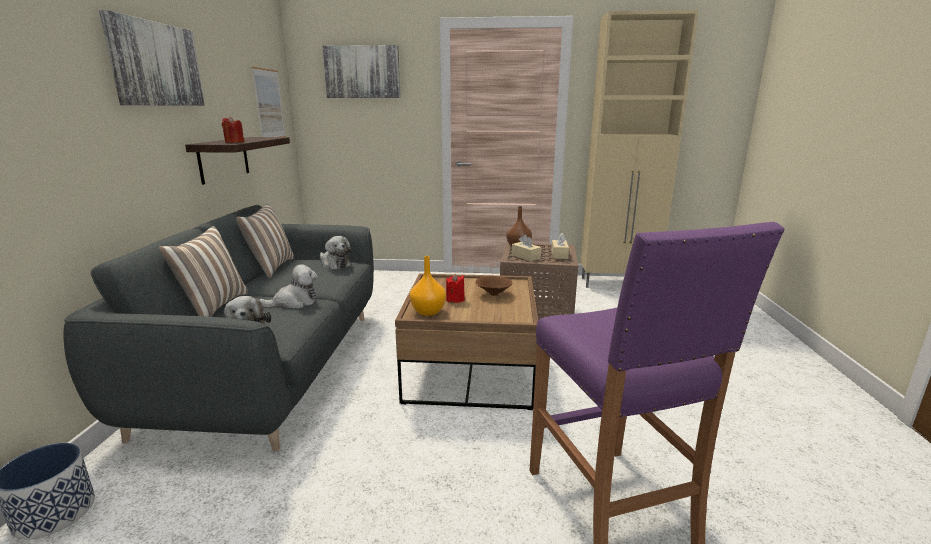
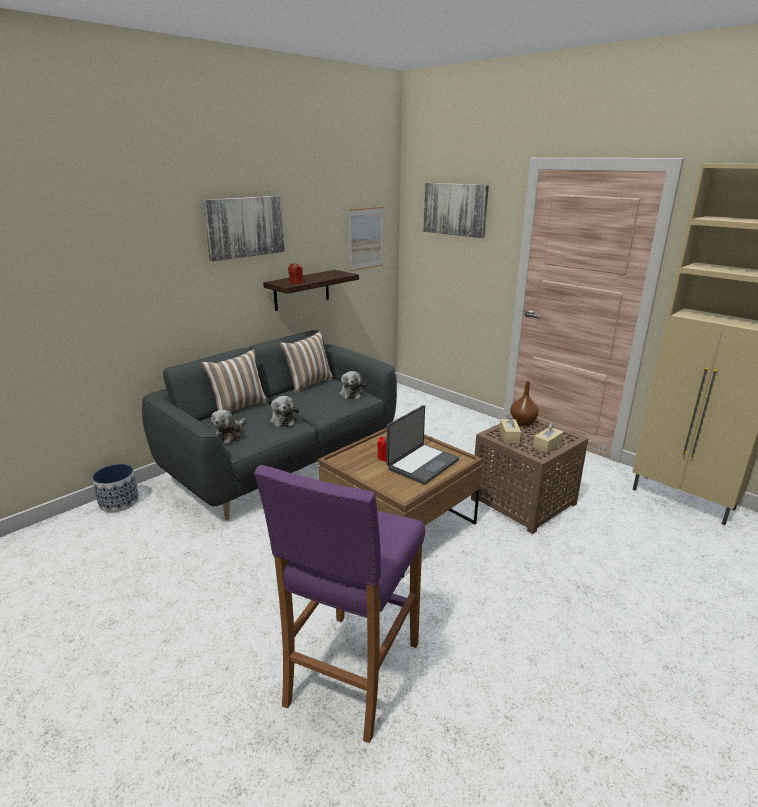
camera: 40 degrees right, 5 degrees up
(294, 302) = (283, 420): plush toy -> plush toy turned 60 degrees clockwise
(428, 311) = (351, 460): orange vase -> none
(493, 294) = (422, 464): brown bowl -> laptop

